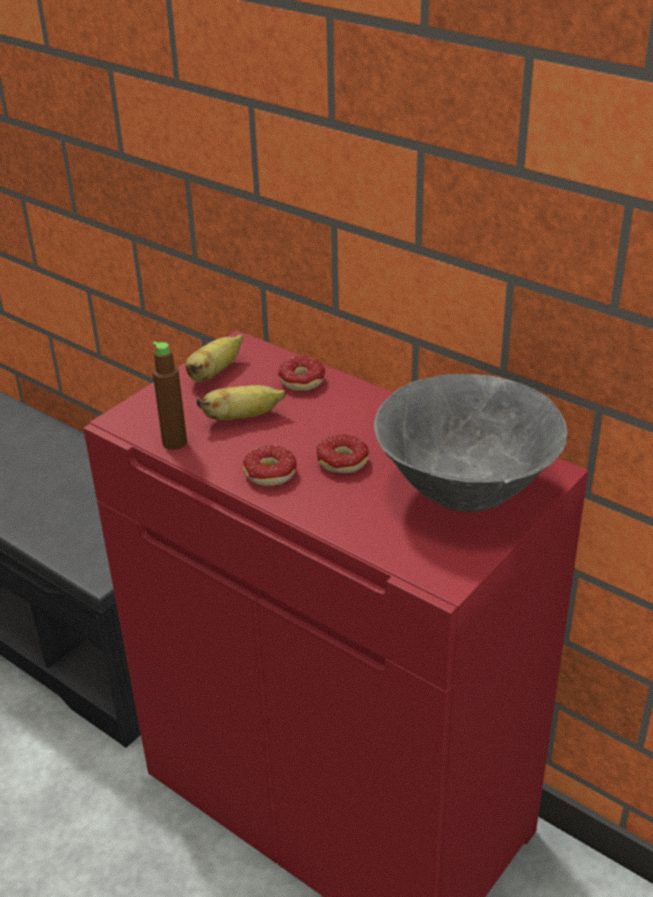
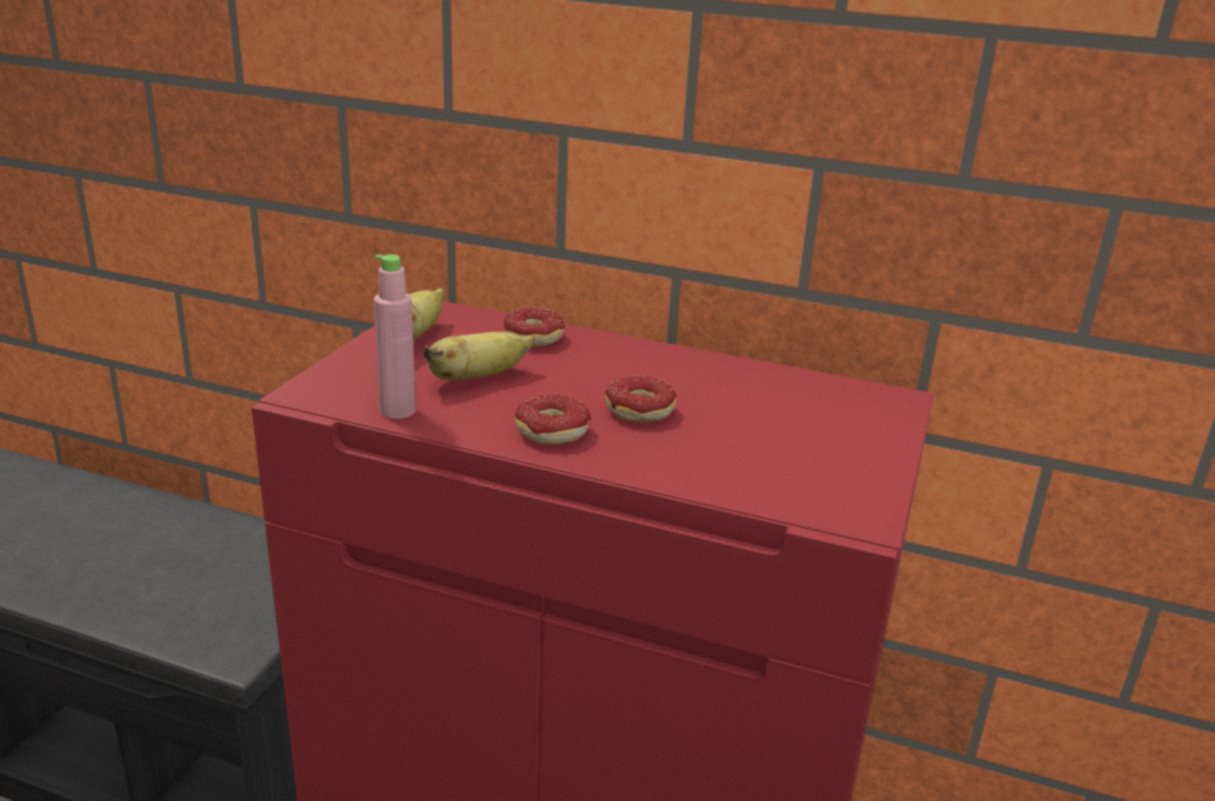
camera: 20 degrees left, 10 degrees down
(174, 442) = (398, 411): brown bottle -> pink bottle
(467, 493) = (816, 427): grey bowl -> none

